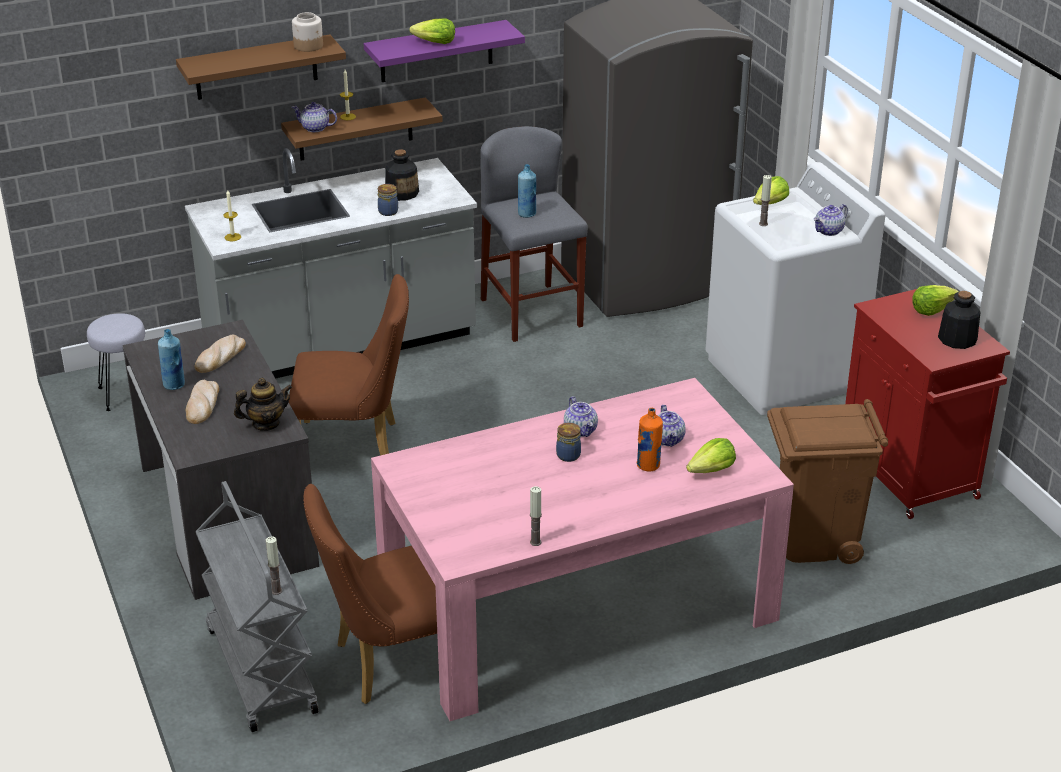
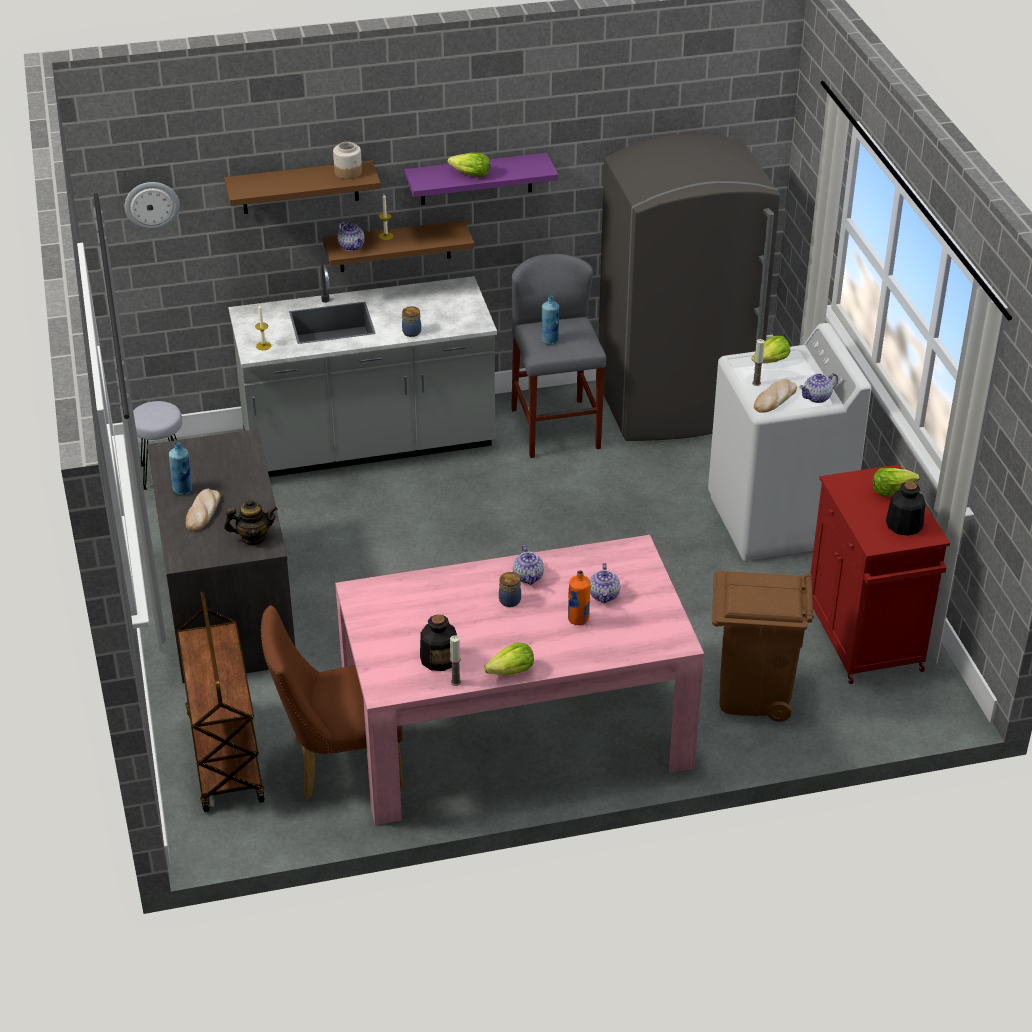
camera: 10 degrees right, 5 degrees up
(98, 93) = (151, 204): none -> wall clock
(220, 357) = (229, 466): bread -> bread (774, 399)
(260, 669) = (224, 755): grey cart -> brown cart
(276, 591) = (232, 695): candle -> none
(315, 128) = (352, 246): teapot -> teapot turned 150 degrees counterclockwise
(356, 446) = (358, 550): brown chair -> none
(402, 193) = (430, 313): bottle -> bottle (439, 658)
(712, 470) = (634, 631): lettuce -> lettuce (511, 672)

